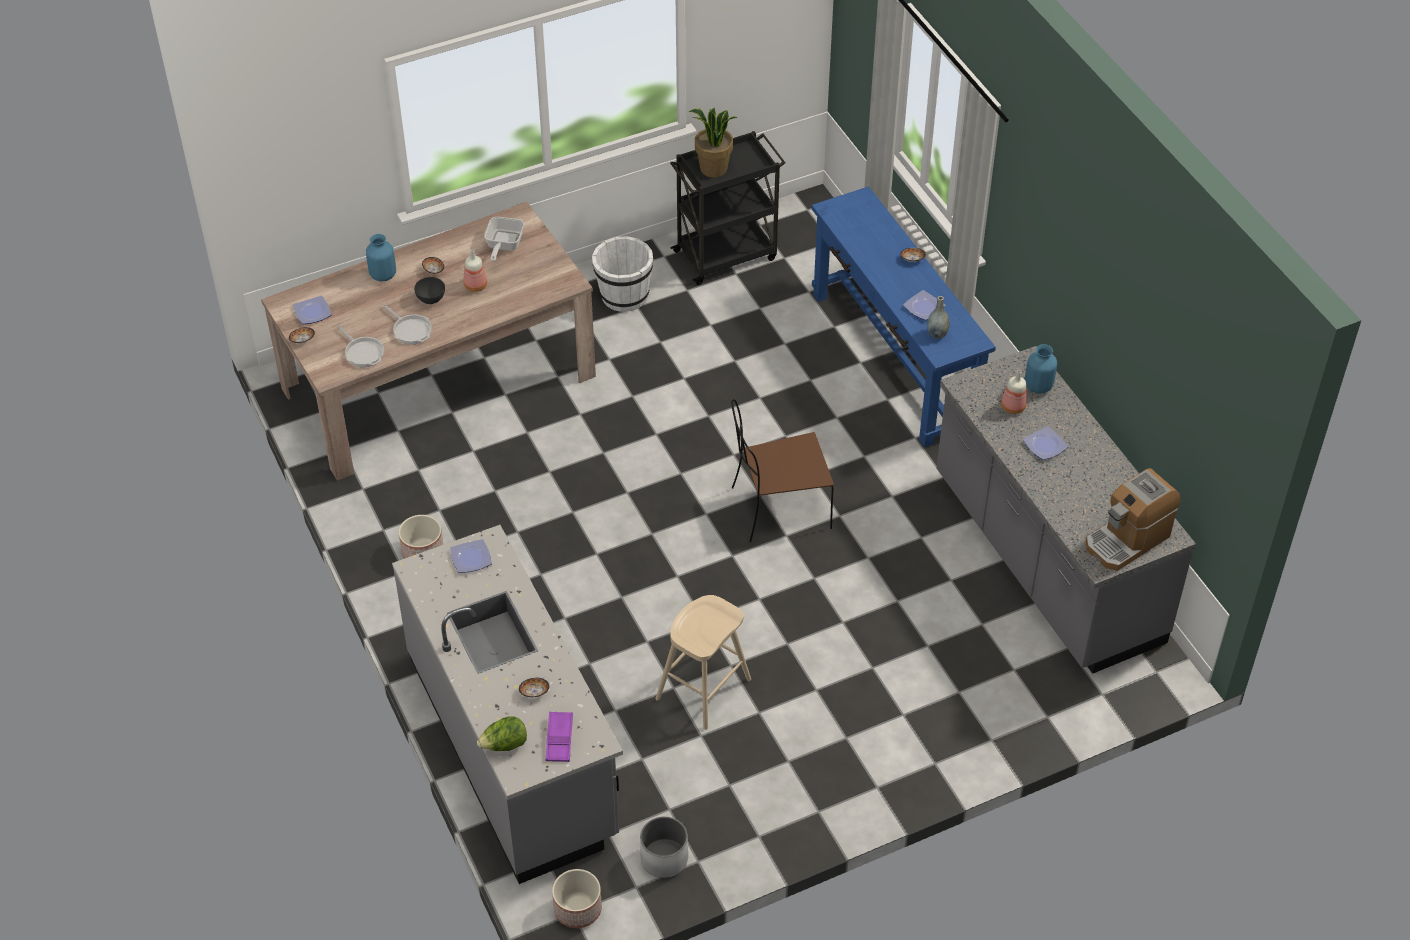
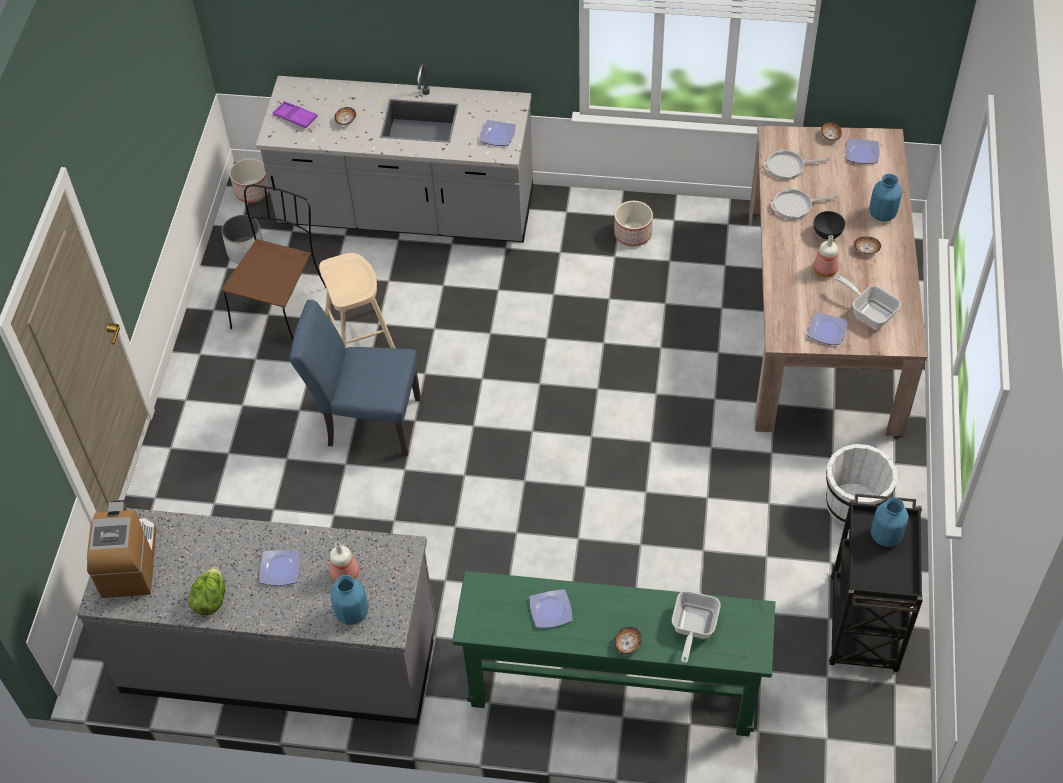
camera: 125 degrees right, 5 degrees up
(504, 745) = (317, 89): lettuce -> lettuce (210, 600)
(542, 262) = (826, 330): none -> plate
(713, 169) = (885, 536): potted plant -> blue vase
(778, 508) = (497, 485): brown chair -> brown chair (280, 306)
(788, 633) = (366, 421): none -> blue chair
(870, 234) = (692, 628): none -> frying pan
(893, 359) = (612, 688): blue console table -> green console table
(937, 334) = (506, 599): grey vase -> none

